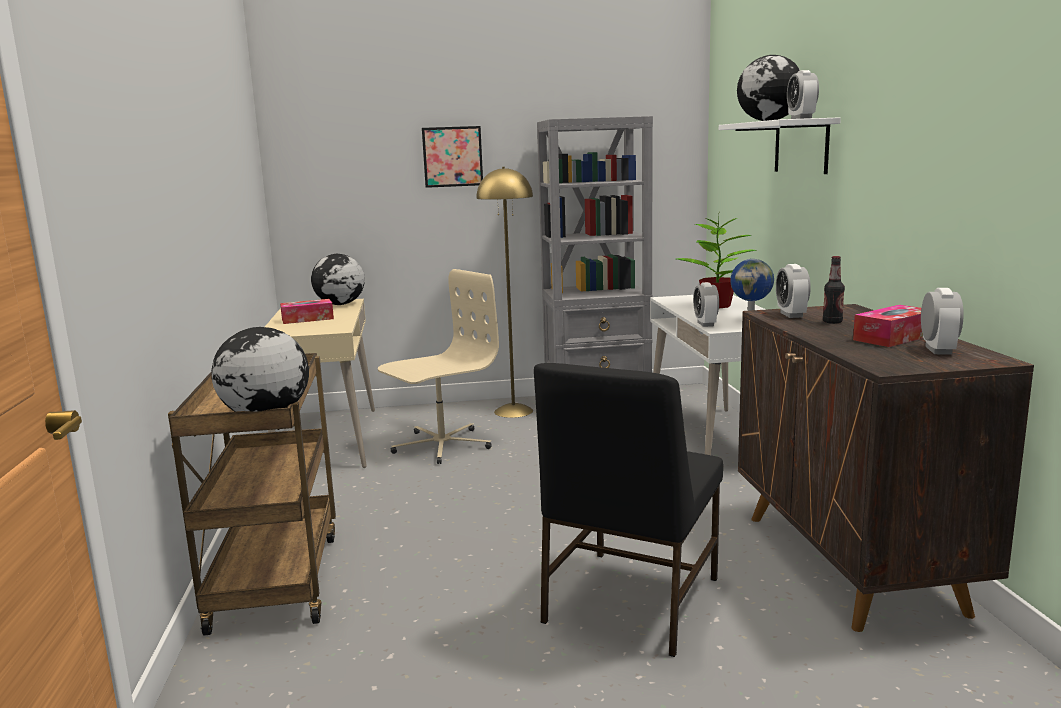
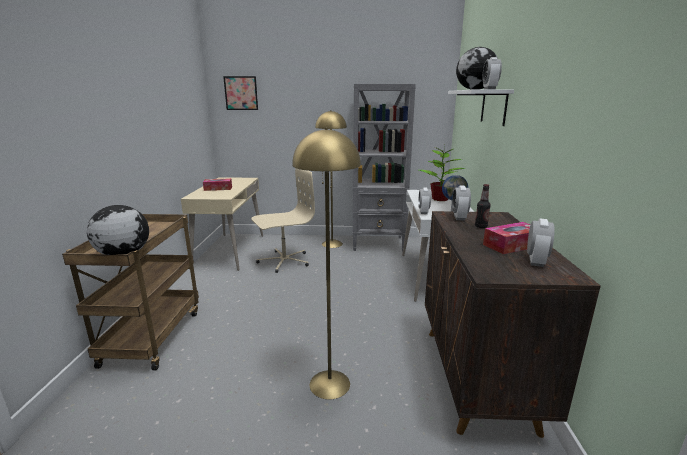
camera: 10 degrees right, 5 degrees up
(340, 304) = (242, 180): globe -> none
(452, 156) = (307, 103): picture -> picture (241, 93)
(629, 601) = (329, 384): black chair -> yellow floor lamp

